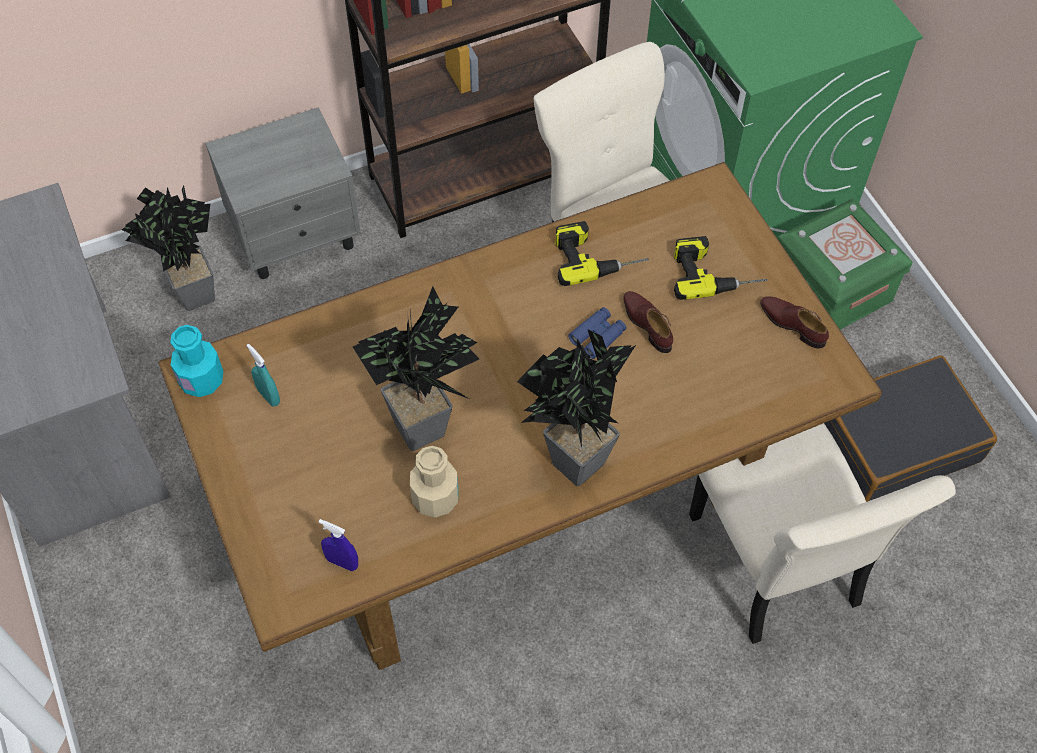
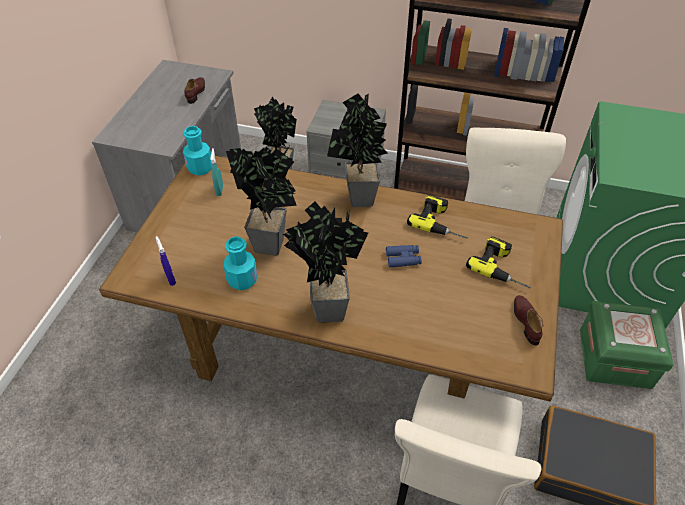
camera: 40 degrees right, 10 degrees down
(435, 498) = (242, 280): beige bottle -> turquoise bottle
(472, 292) = (359, 202): none -> potted plant
(647, 324) = (437, 270): brown shoe -> brown shoe (196, 92)

